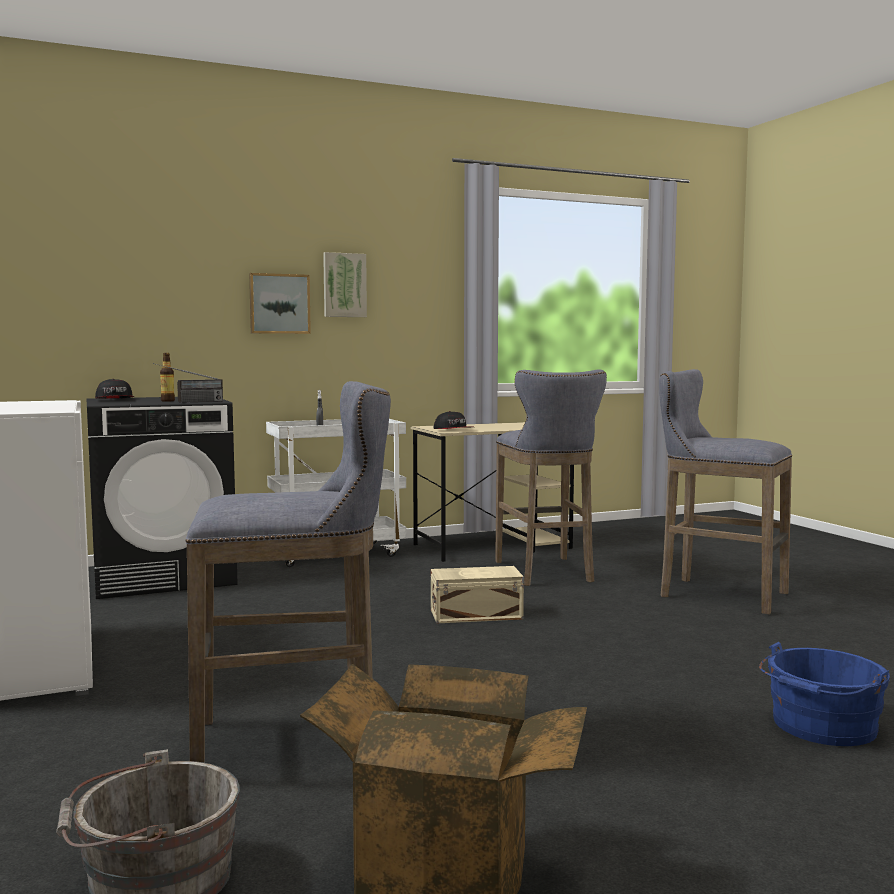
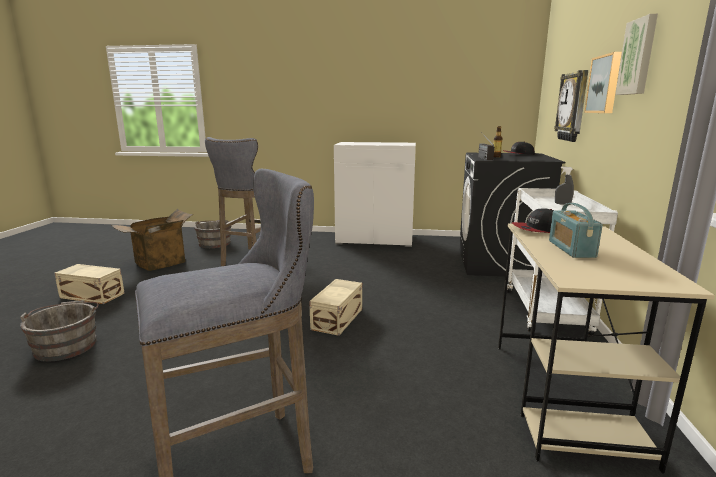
camera: 120 degrees right, 10 degrees up
(185, 326) = (573, 107): none -> wall clock
(496, 427) = (571, 249): none -> radio
(546, 573) = (418, 385): grey stool -> none
(729, 828) = (92, 295): none -> beige storage box
(821, 727) = (67, 345): blue bucket -> grey bucket

